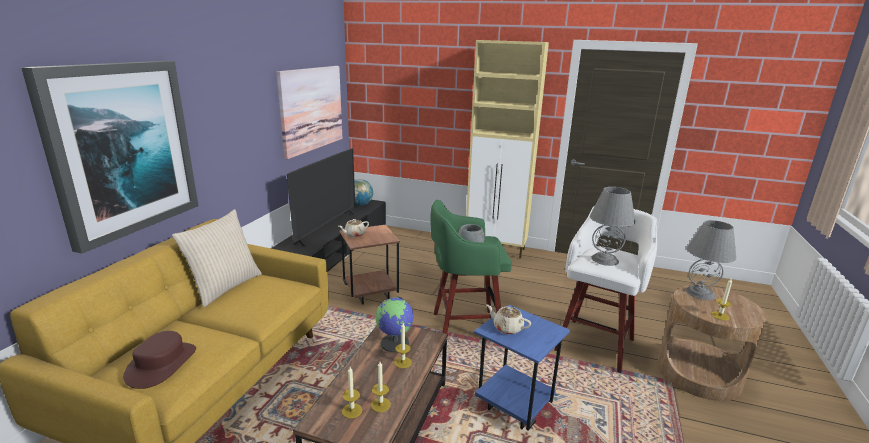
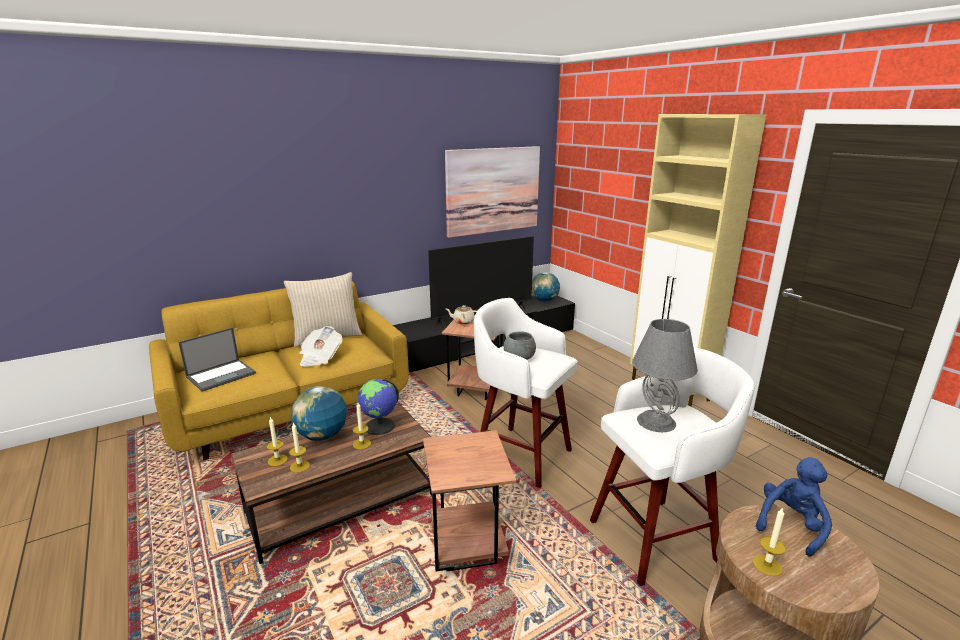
camera: 40 degrees right, 0 degrees up
(122, 149) = (264, 207): picture -> none
(161, 364) = (222, 375): brown hat -> laptop
(253, 307) = (320, 358): none -> newspaper
(359, 372) = (322, 436): none -> globe
(464, 328) = (520, 454): green stool -> white stool
(507, 328) = (455, 449): beige teapot -> none
(515, 407) = (469, 549): blue side table -> brown side table
(700, 293) = (791, 525): grey table lamp -> blue plush toy

